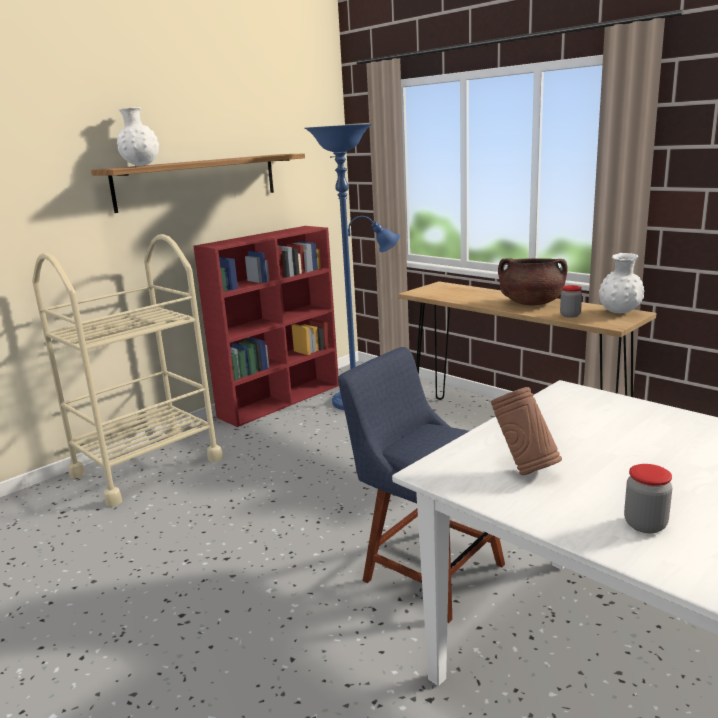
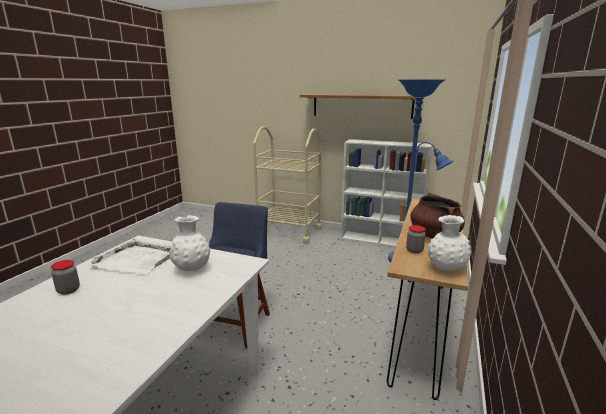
camera: 65 degrees right, 0 degrees up
(141, 165) = (323, 94): white vase -> white vase (192, 269)
(281, 400) = (381, 240): red bookcase -> white bookcase
(524, 469) = (136, 259): brown vase -> white tray

